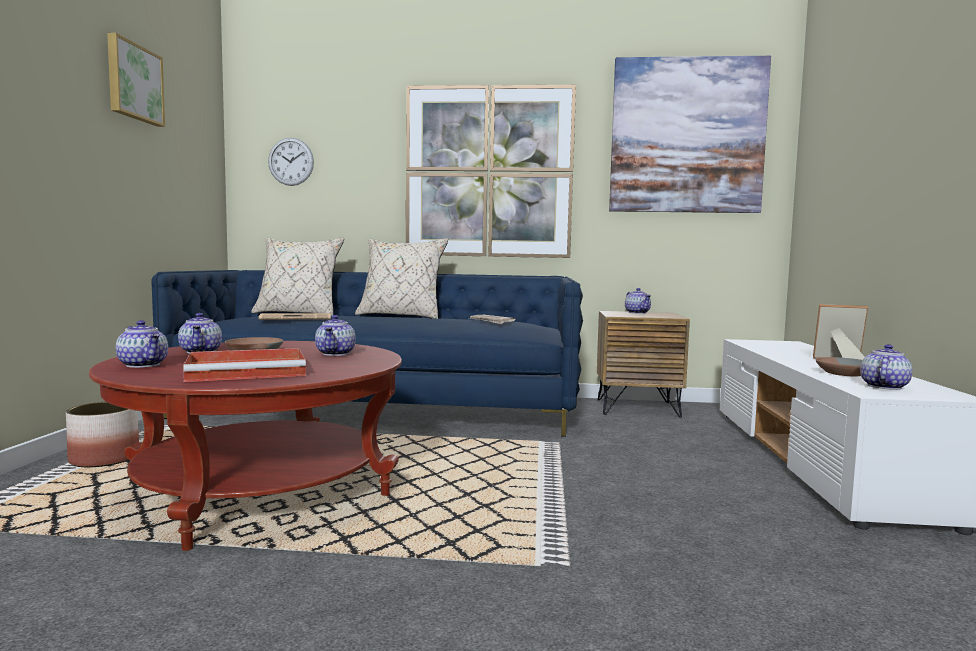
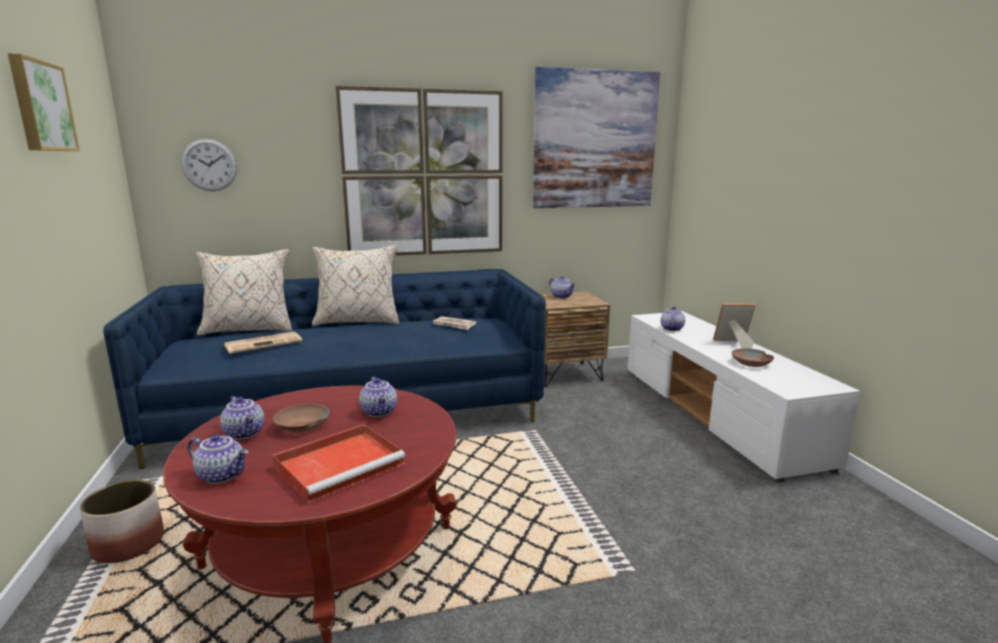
camera: 20 degrees left, 10 degrees up
(883, 386) = (787, 379): teapot -> teapot (671, 328)

